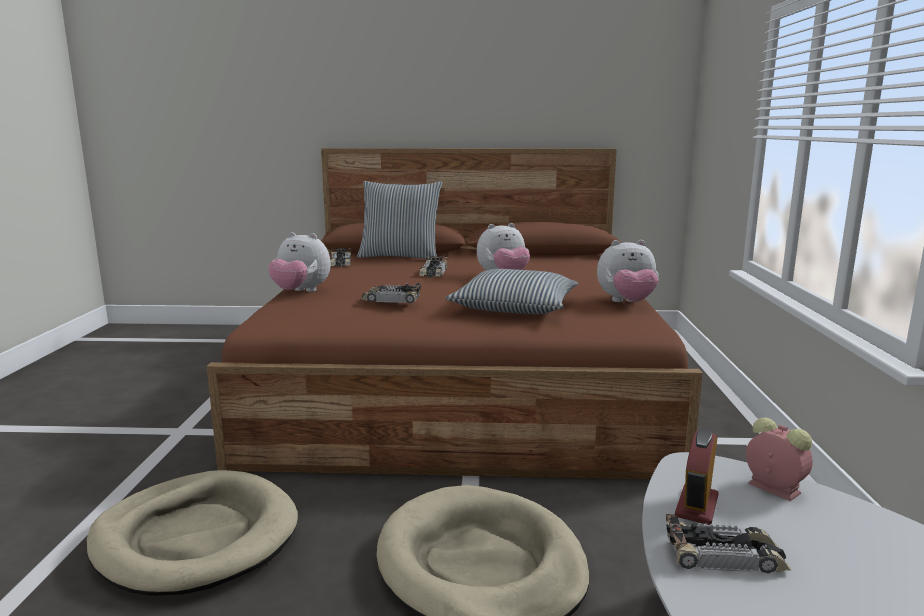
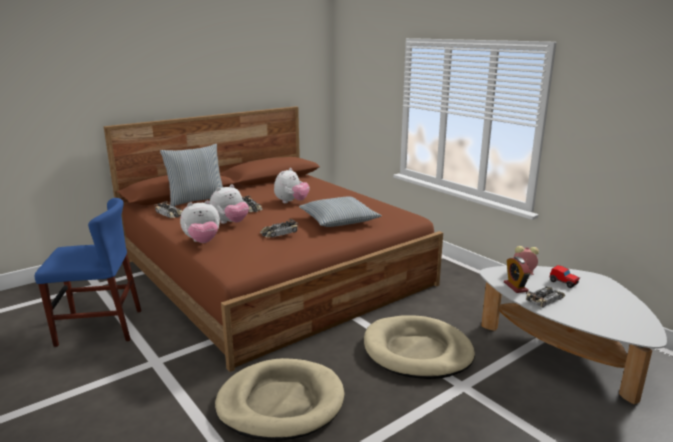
camera: 40 degrees left, 5 degrees up
(203, 380) = (99, 327): none -> blue chair
(626, 303) = (378, 204): plush toy -> plush toy (230, 223)
(847, 545) = (563, 282): none -> toy car

